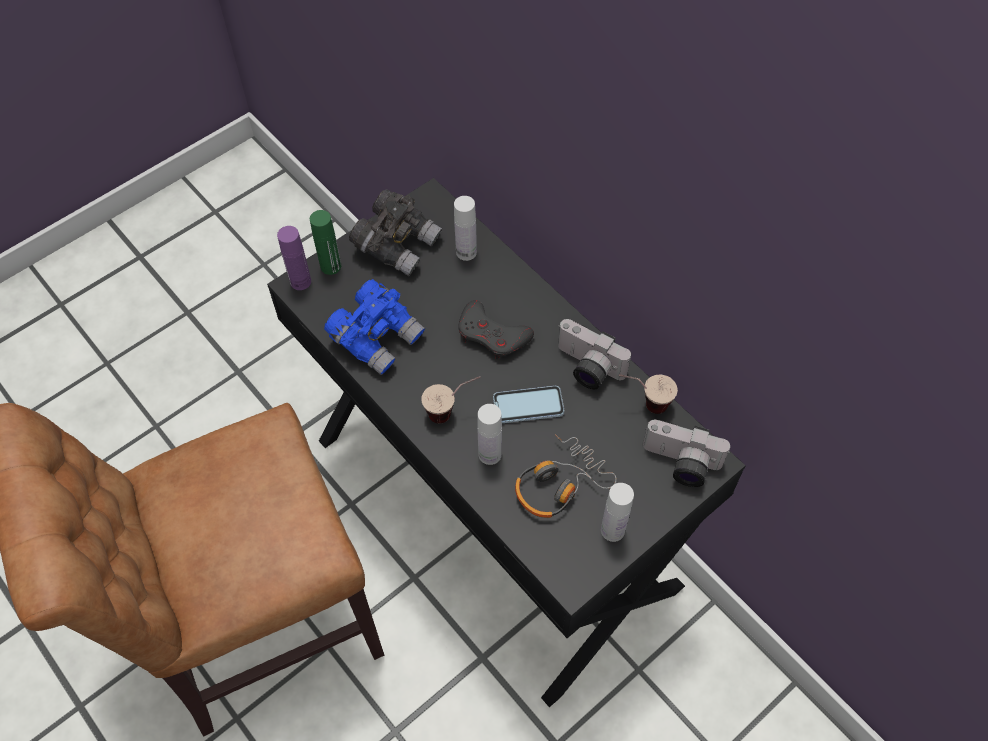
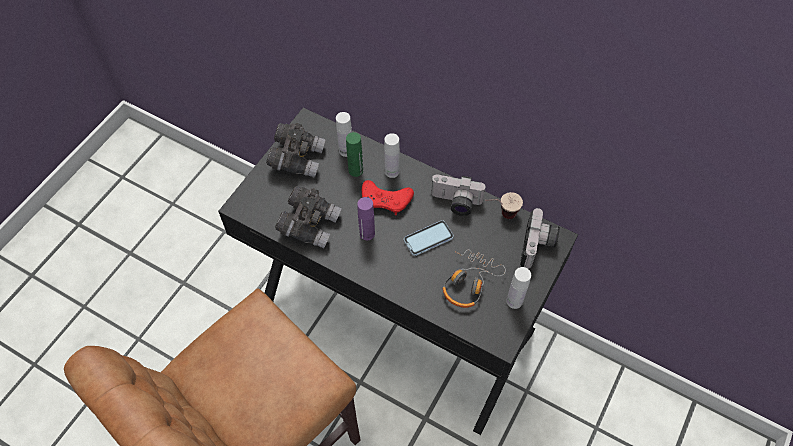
camera: 20 degrees left, 0 degrees up
(300, 281) = (241, 202): purple bottle -> purple bottle (367, 233)
(330, 266) = (257, 186): green bottle -> green bottle (355, 170)
(377, 337) = (310, 224): blue binoculars -> grey binoculars
(452, 411) = (380, 257): cup -> none
(490, 454) = (417, 278): white bottle -> white bottle (392, 171)
(492, 335) = (386, 200): grey game controller -> red game controller
(680, 464) = (538, 246): camera -> camera turned 75 degrees counterclockwise

